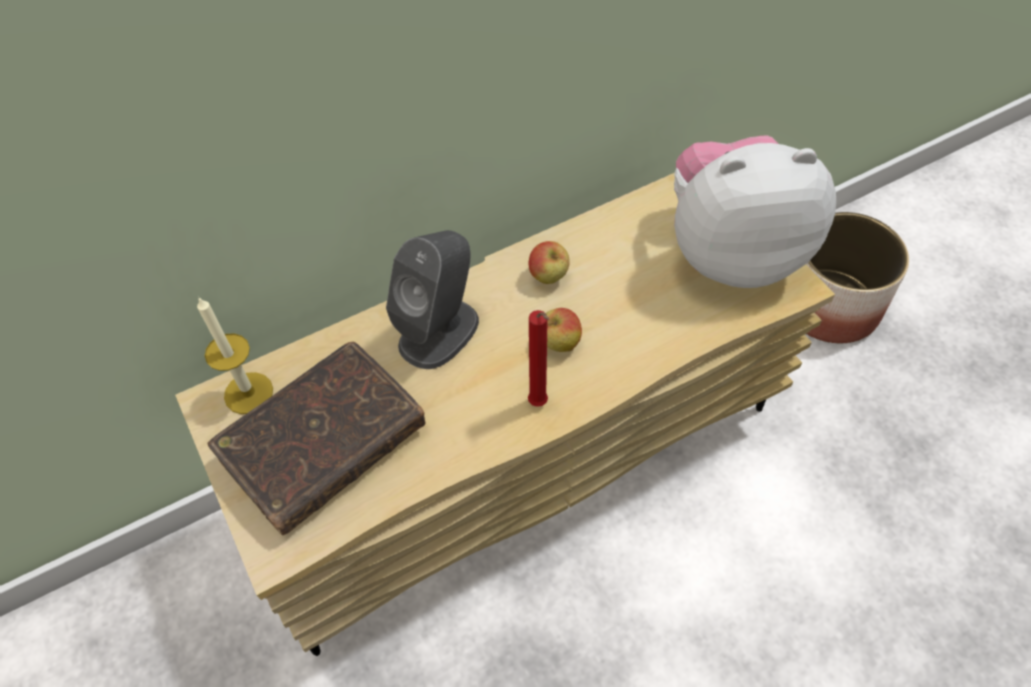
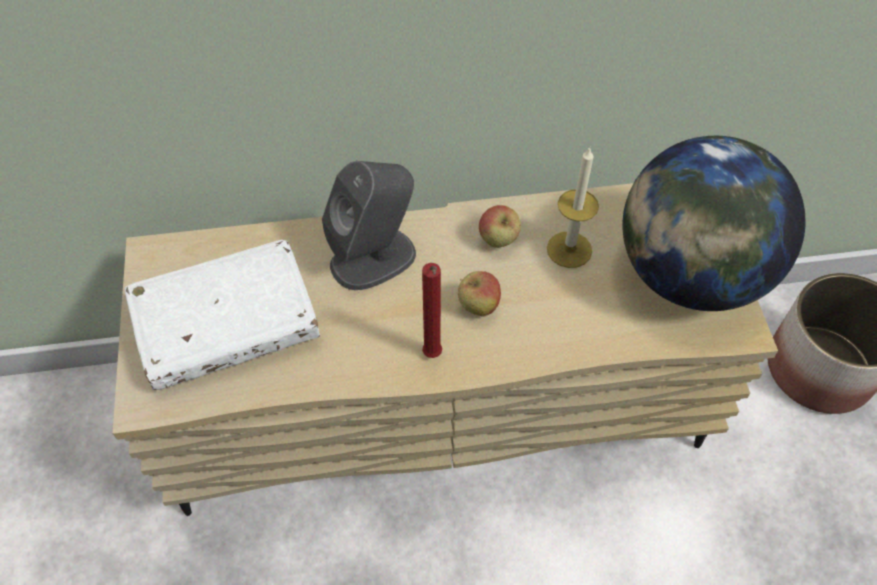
camera: 20 degrees right, 0 degrees up
(248, 393) = (186, 257): candle -> candle (569, 249)
(324, 445) = (227, 324): brown book -> white book
(731, 252) = (690, 275): plush toy -> globe

